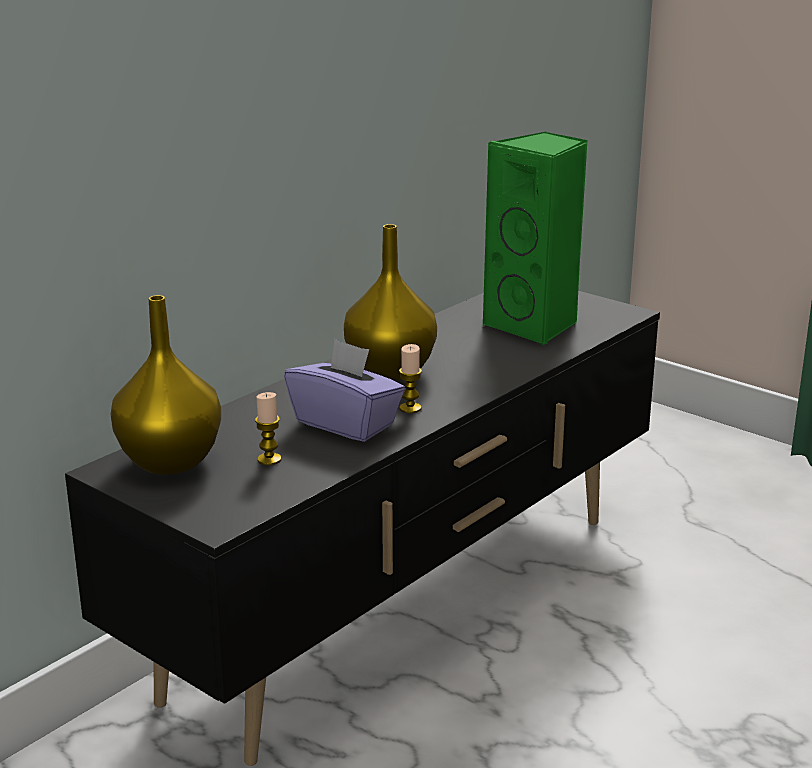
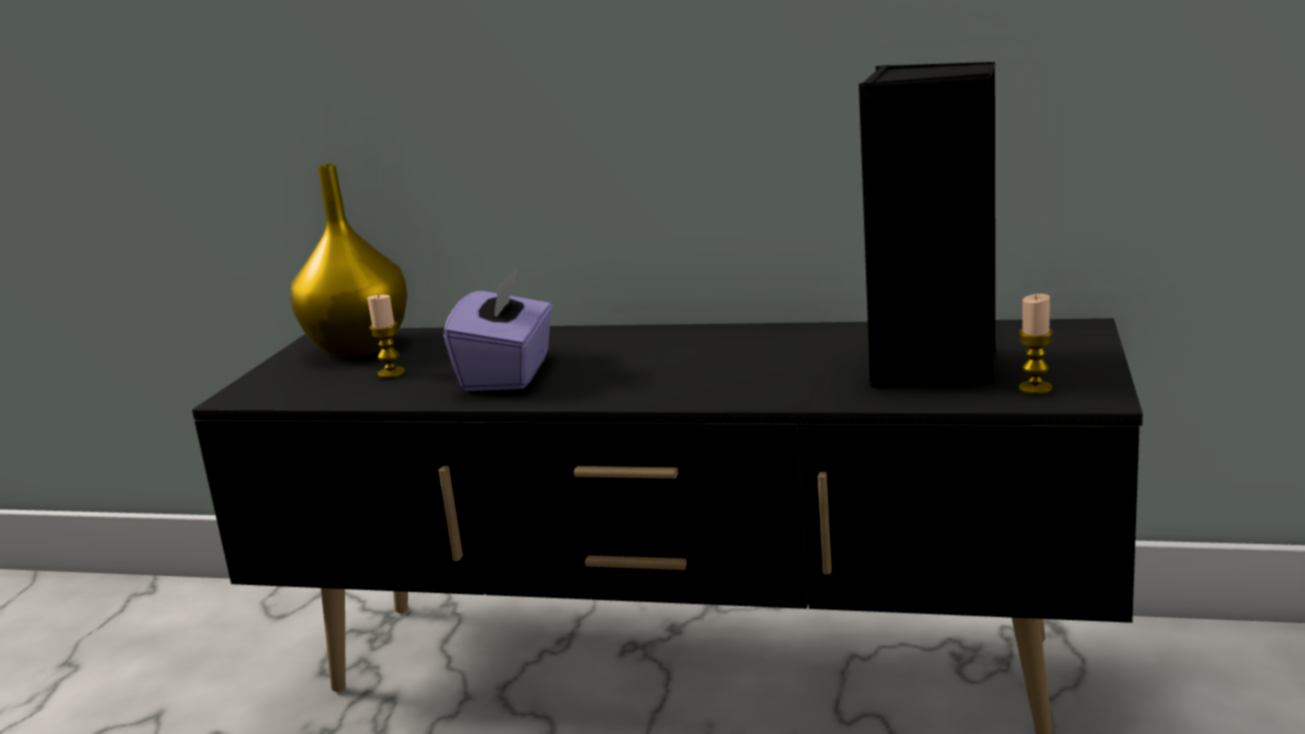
camera: 65 degrees right, 5 degrees down
(389, 370) = (676, 350): yellow vase -> none
(410, 408) = (579, 385): candle -> candle (1035, 388)
(535, 326) = (933, 367): green speaker -> black speaker

